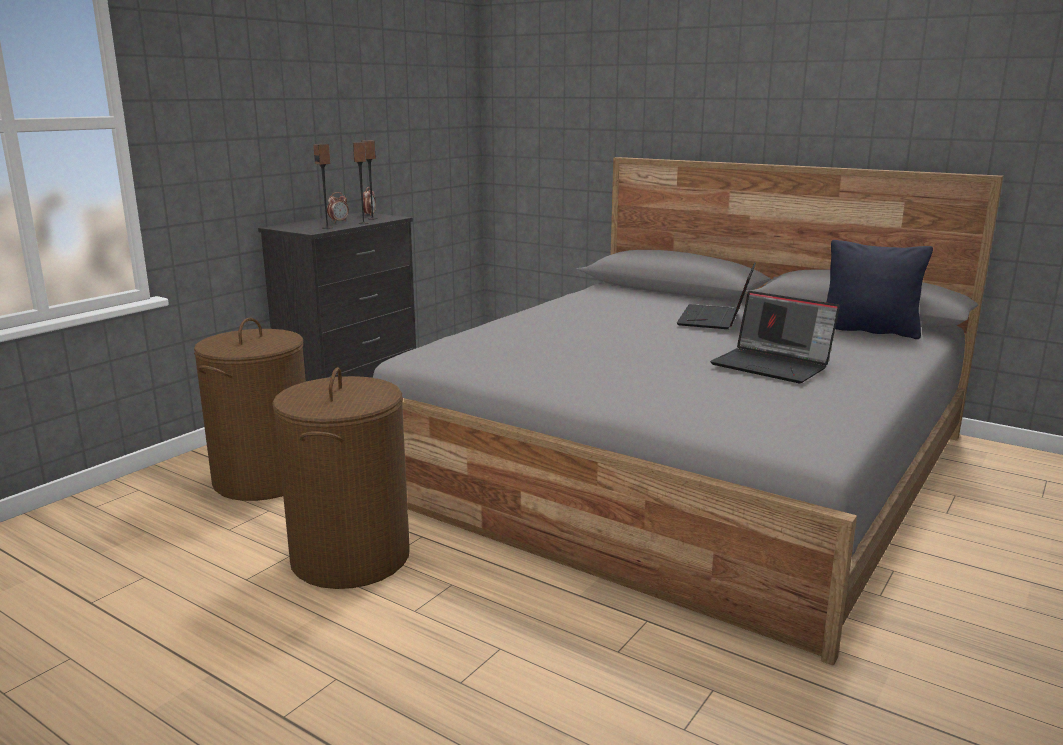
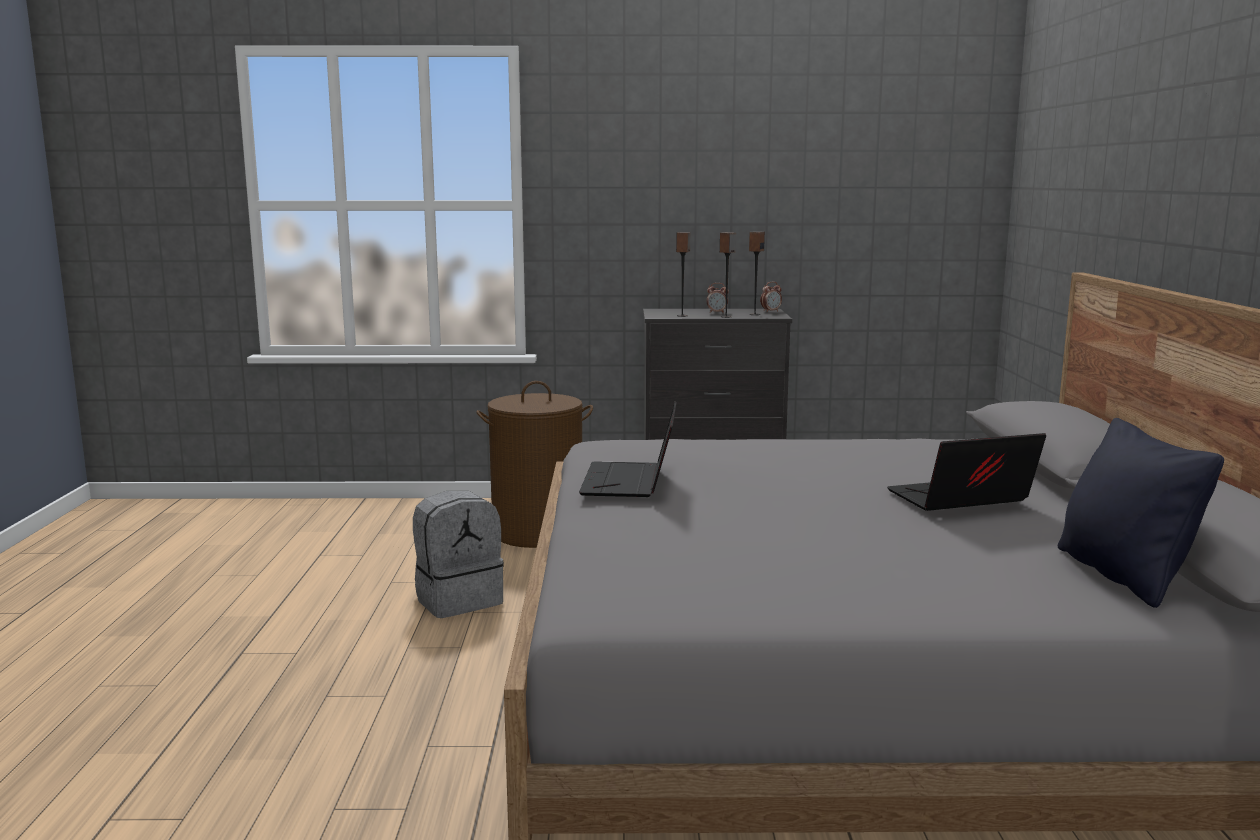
camera: 55 degrees right, 5 degrees down
(350, 557) = (458, 600): brown laundry basket -> grey backpack
(773, 365) = (828, 551): laptop -> laptop (631, 482)

